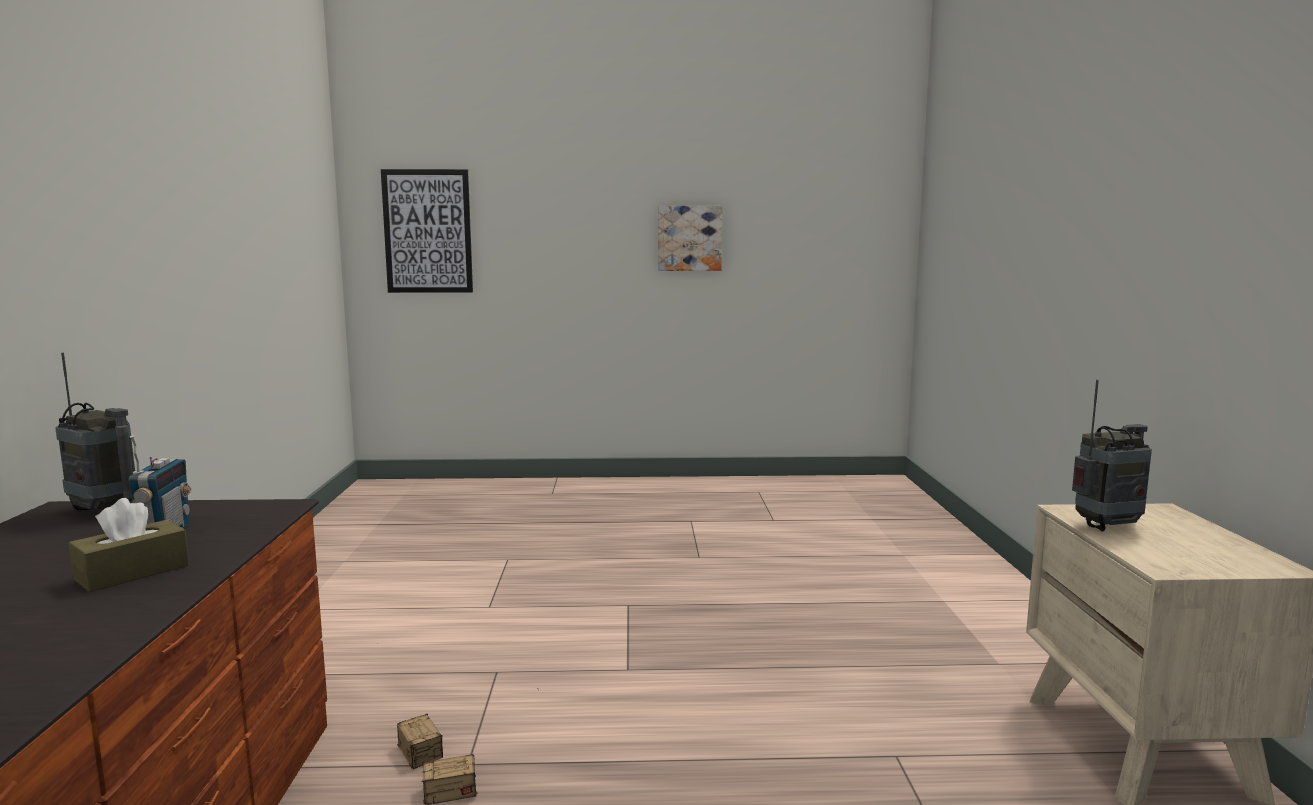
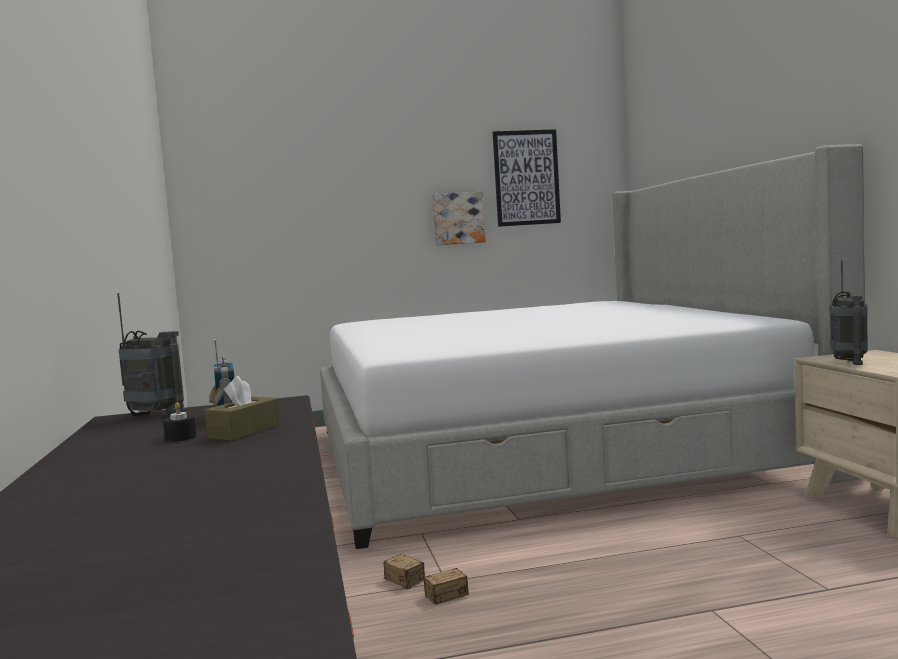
camera: 10 degrees left, 5 degrees down
(52, 571) = (180, 437): none -> black candle
(428, 231) = (246, 225): picture -> picture (526, 178)
(730, 558) = (544, 452): none -> bed
(1107, 527) = (848, 362): radio -> radio turned 135 degrees clockwise

